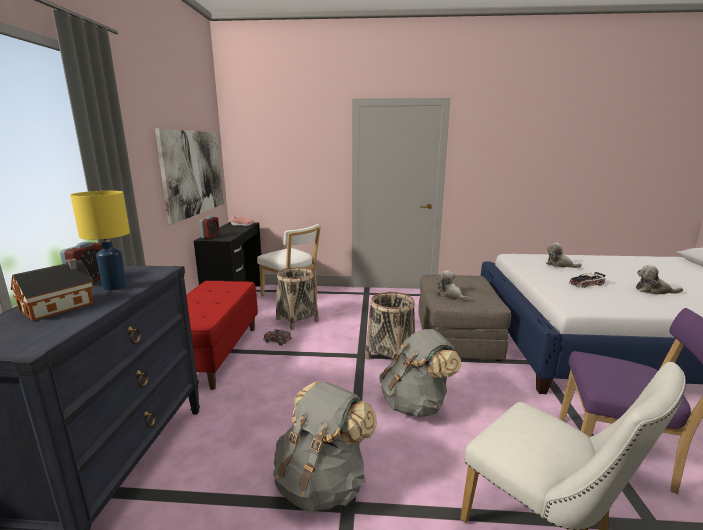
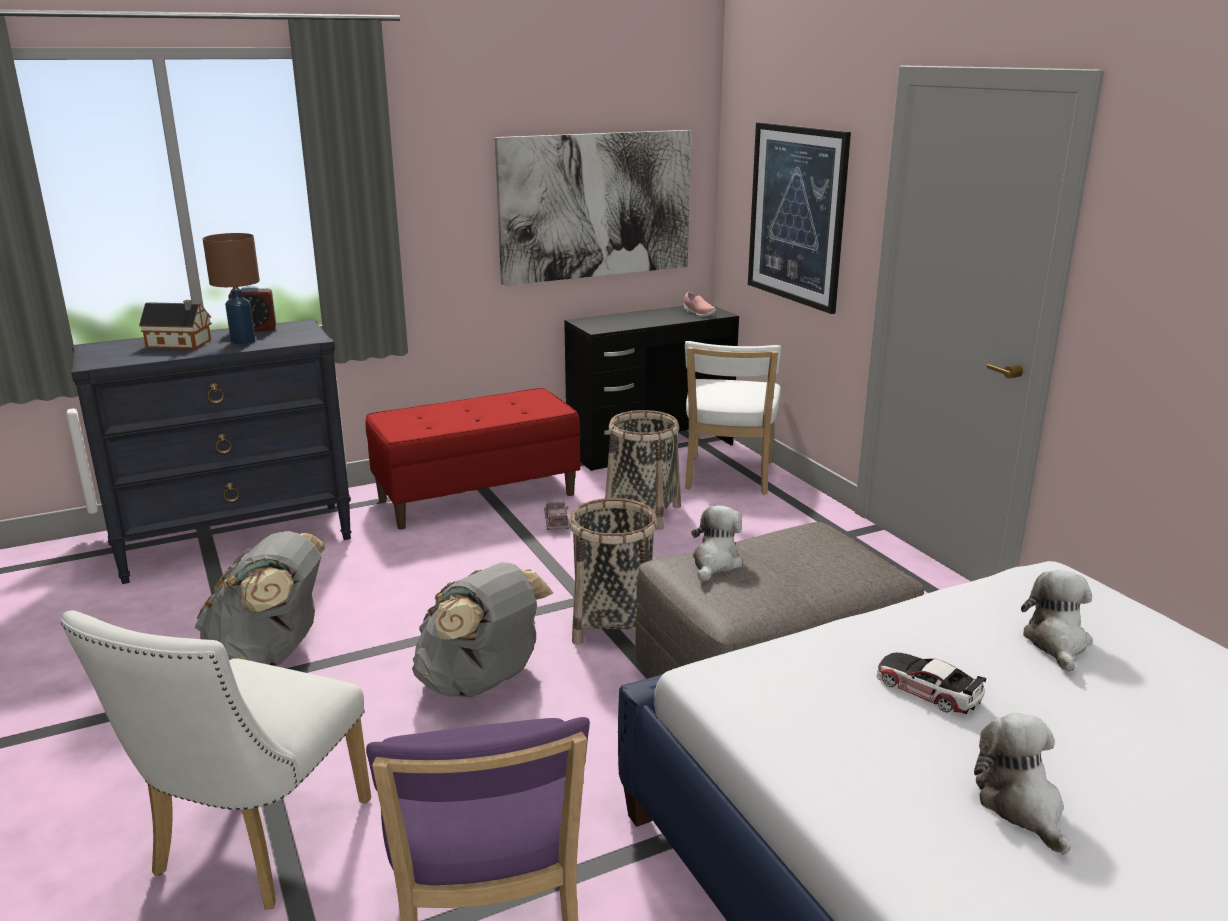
camera: 60 degrees right, 5 degrees up
(114, 286) = (243, 341): yellow table lamp -> brown table lamp
(210, 237) = (597, 320): alarm clock -> none
(292, 168) = (796, 215): none -> picture

